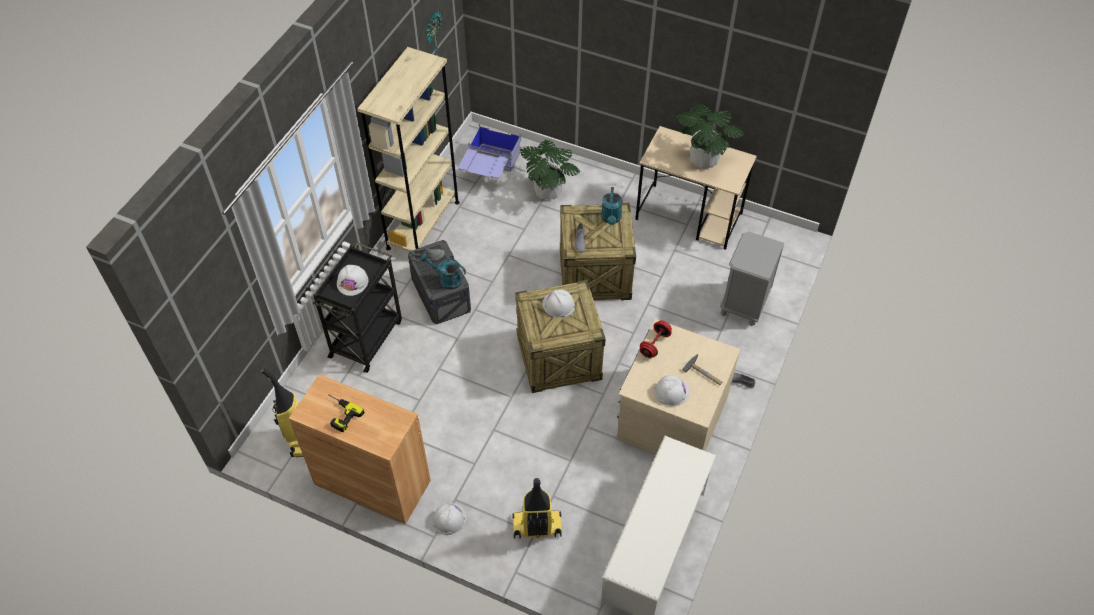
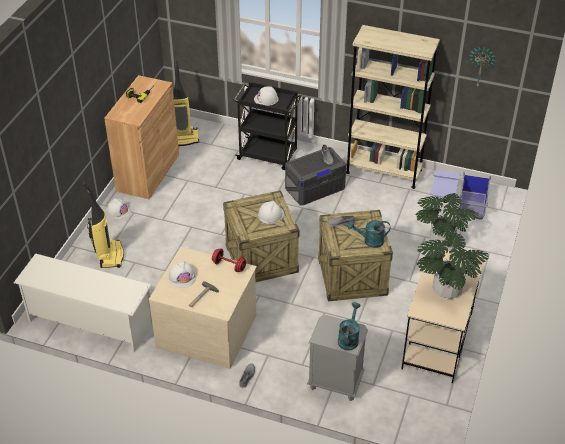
camera: 85 degrees right, 10 degrees down
(446, 279) = (305, 168): turquoise watering can -> turquoise watering can (349, 338)

